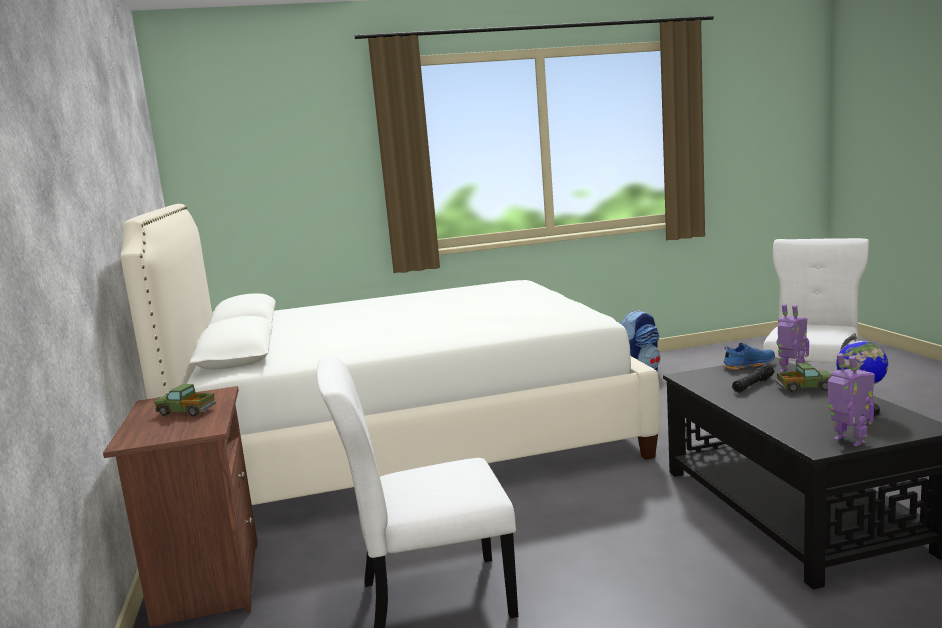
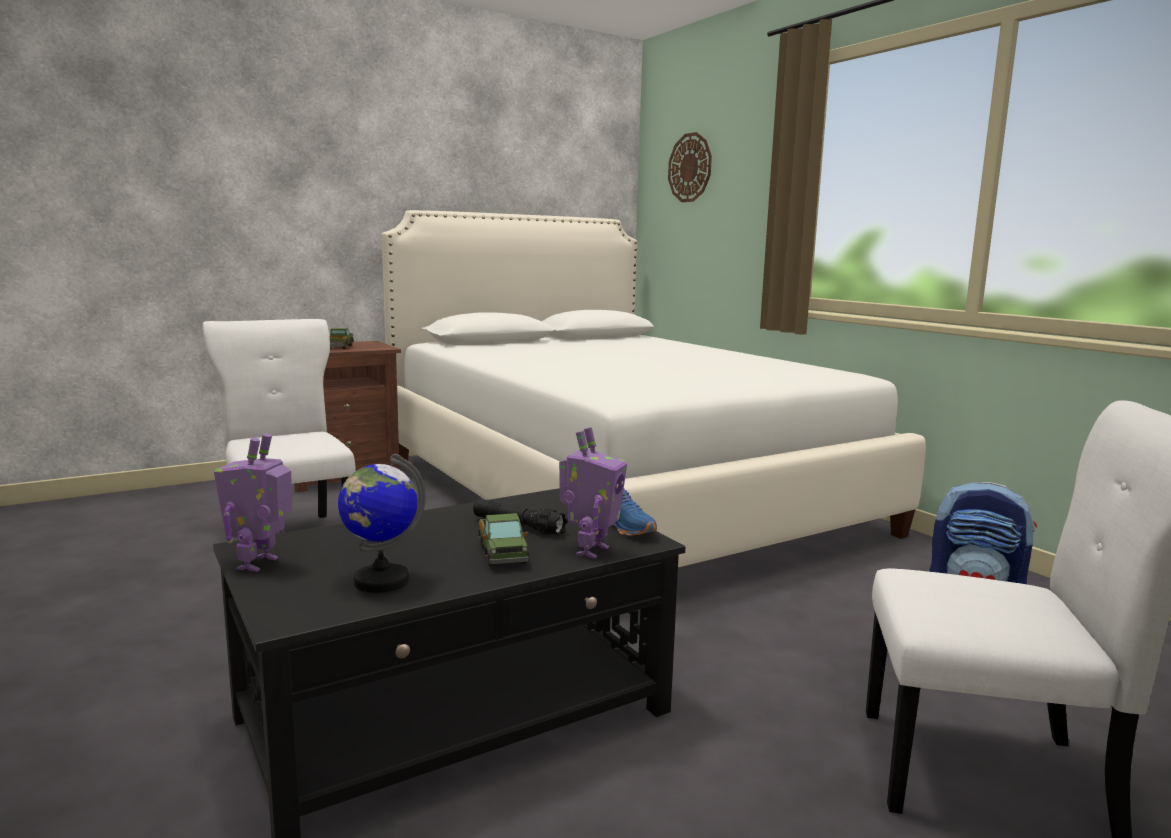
camera: 70 degrees right, 0 degrees up
(250, 145) = (690, 167): none -> wall clock
(848, 441) = (260, 564): toy robot -> toy robot turned 150 degrees clockwise

